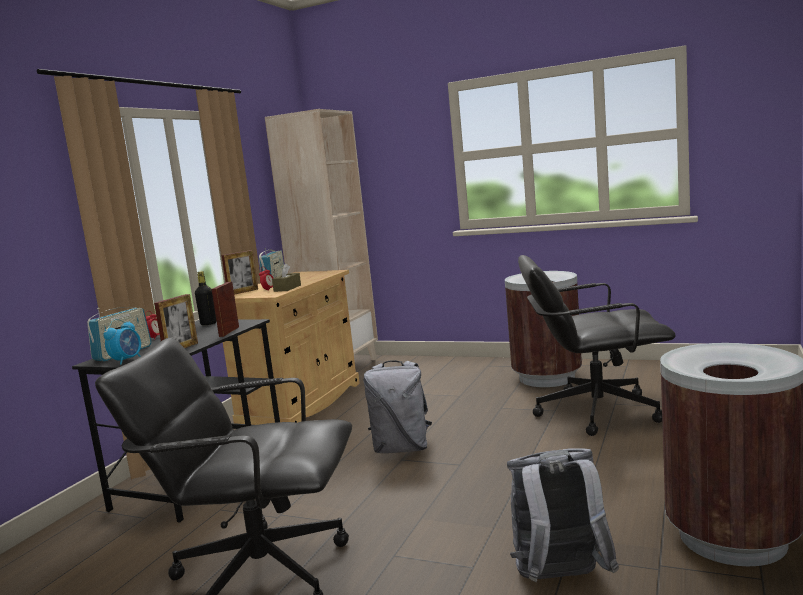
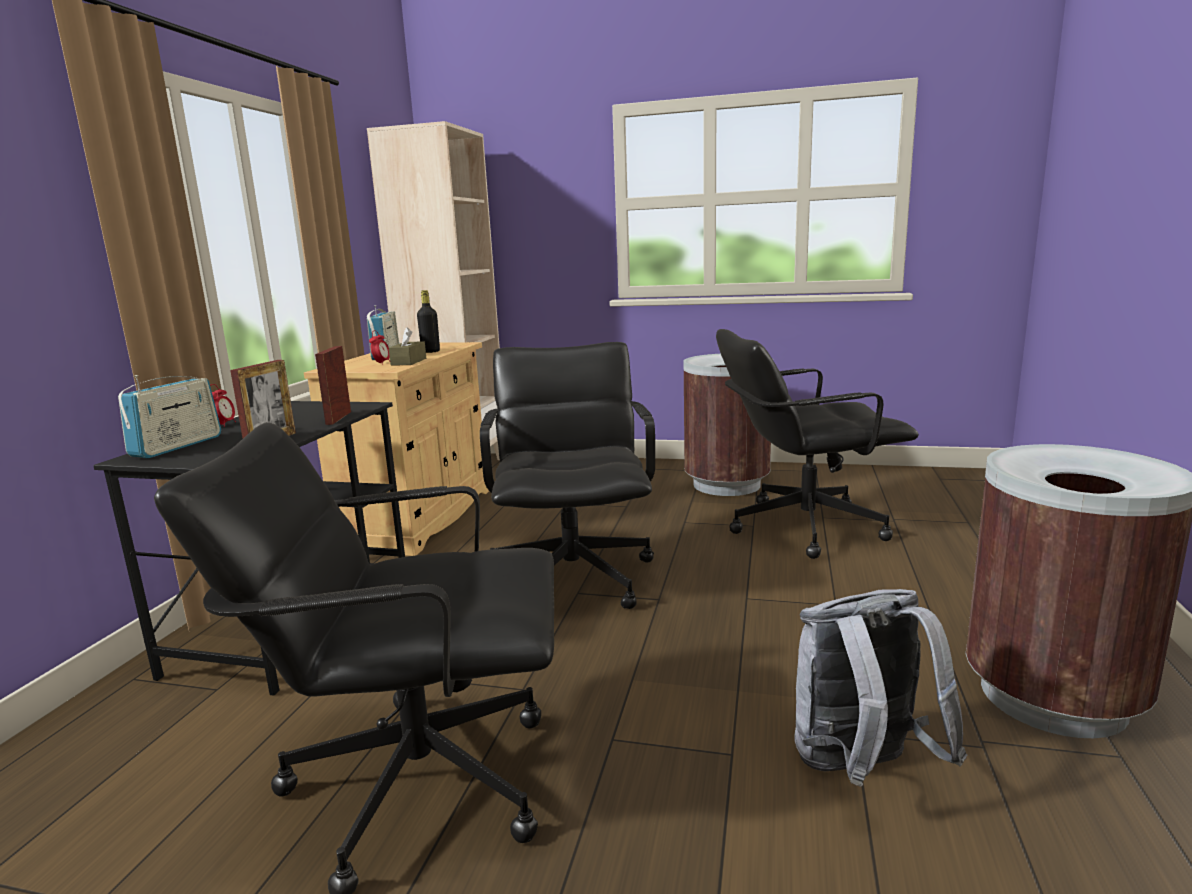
camera: 10 degrees left, 5 degrees up
(127, 360) = (186, 457): alarm clock -> none
(208, 323) = (302, 406): black bottle -> black bottle (430, 351)
(243, 292) = (345, 365): picture frame -> none
(402, 448) = (573, 577): grey backpack -> black office chair

